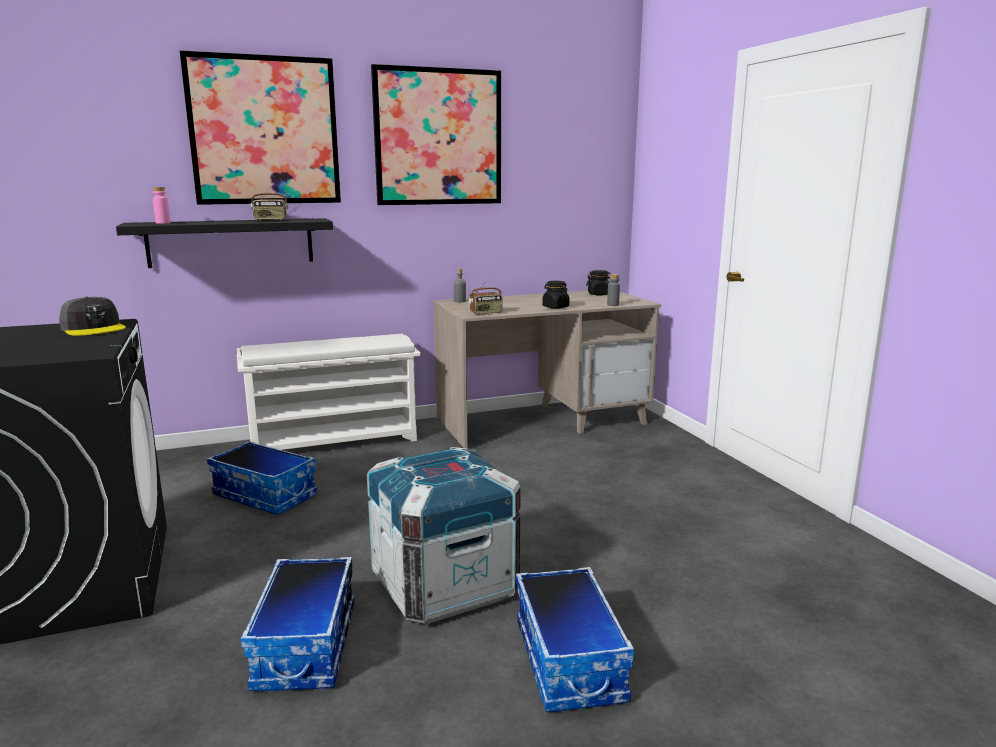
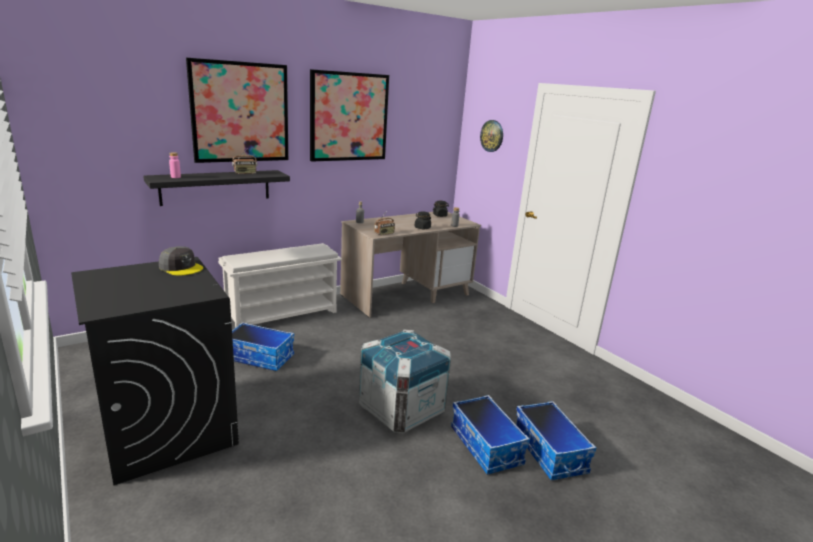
camera: 15 degrees left, 5 degrees up
(307, 646) = (343, 453): storage box -> storage box (550, 452)
(676, 157) = (492, 136): none -> wall clock

